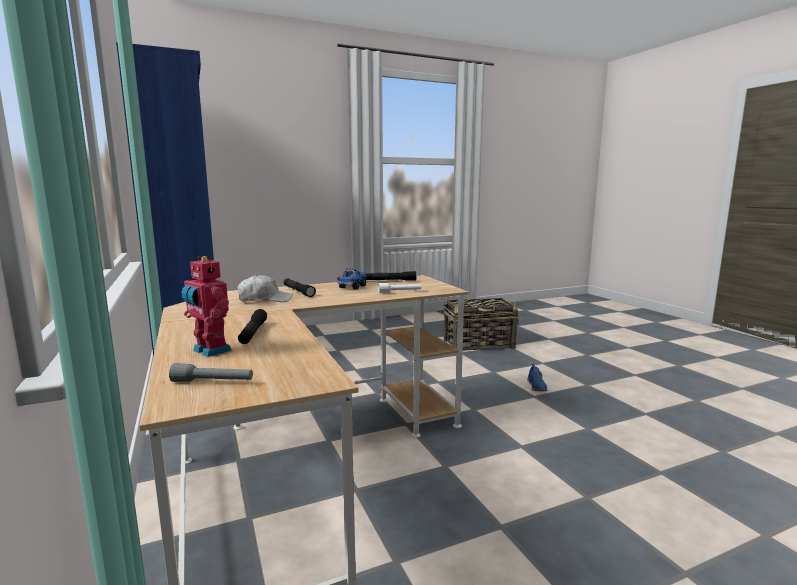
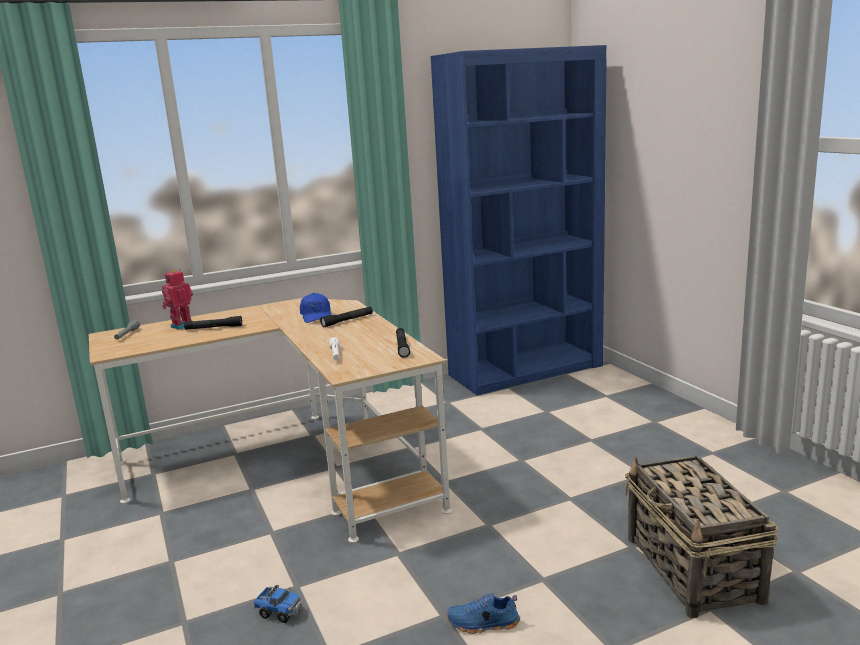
camera: 90 degrees right, 5 degrees up
(264, 299) = (316, 316): white cap -> blue cap
(352, 287) = (366, 335): toy truck -> toy truck (280, 612)

